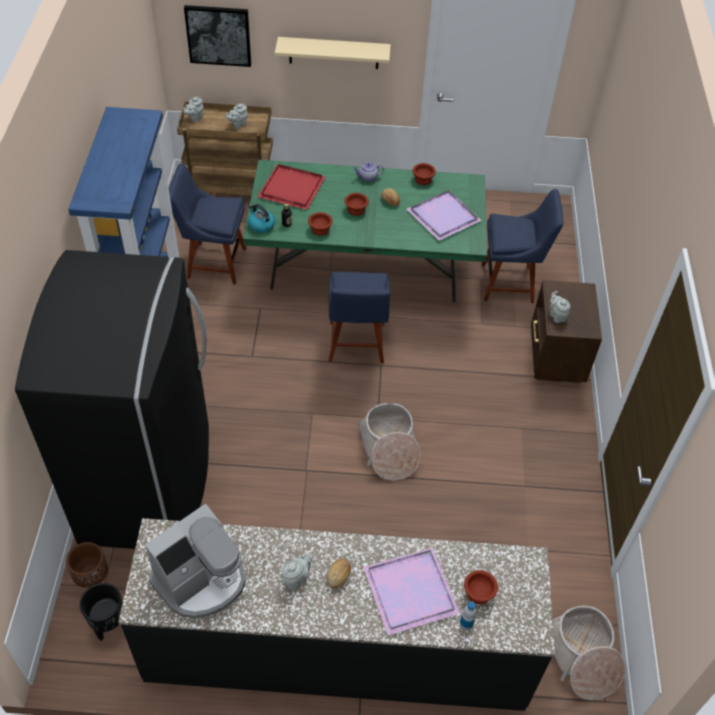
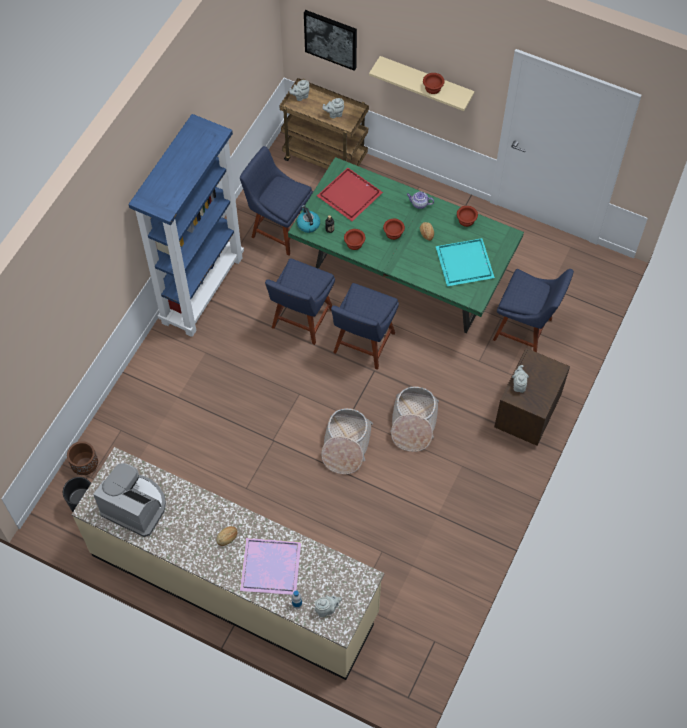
camera: 25 degrees right, 10 degrees up
(149, 482) = (152, 408): black fridge -> none
(201, 580) = (135, 506): coffee machine -> coffee machine turned 135 degrees counterclockwise
(279, 341) = (301, 321): none -> blue chair
(296, 578) = (198, 529): grey teapot -> grey teapot (327, 609)
(337, 647) = (234, 583): black counter -> beige counter
(445, 216) = (465, 264): purple tray -> turquoise tray
(479, 593) = (317, 586): brown bowl -> brown bowl (433, 88)
(582, 657) = (409, 660): basket -> basket (413, 423)

